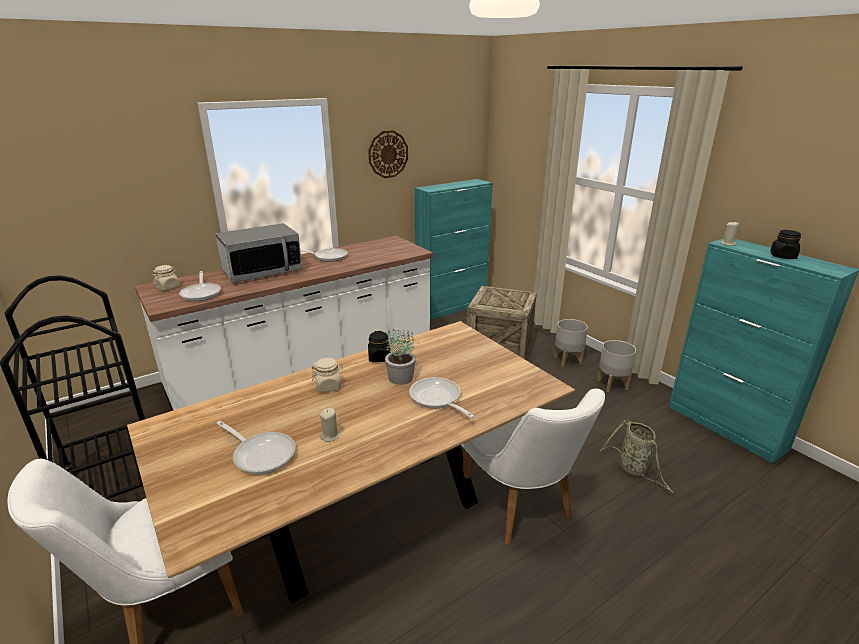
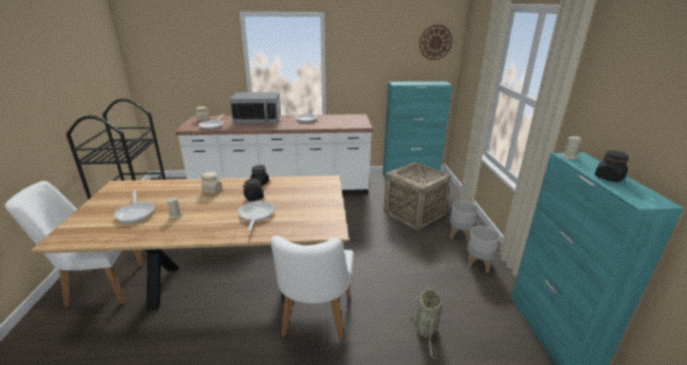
camera: 30 degrees right, 0 degrees up
(388, 154) = (369, 55): wall clock -> wall clock (435, 42)
(401, 378) = (254, 197): potted plant -> black jar

